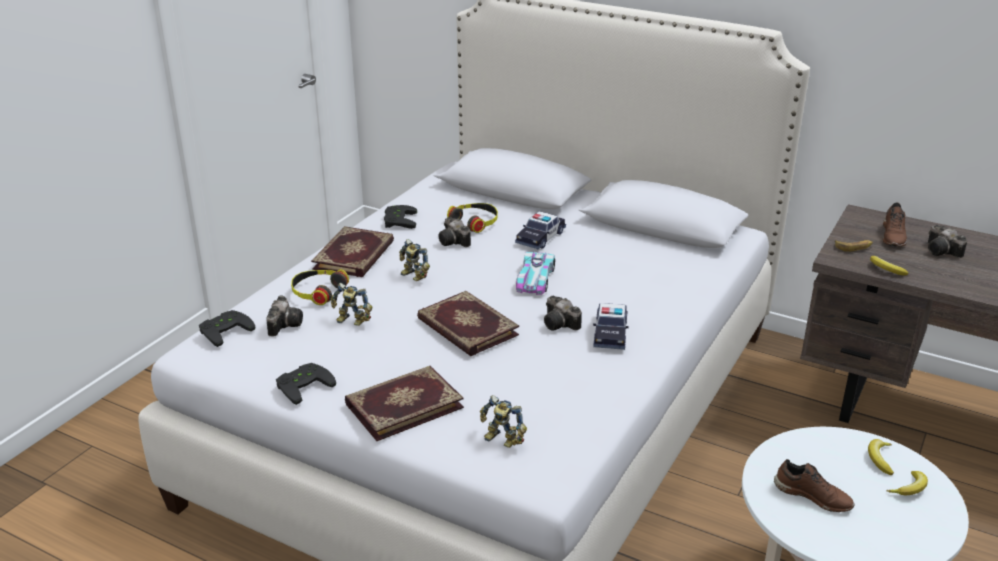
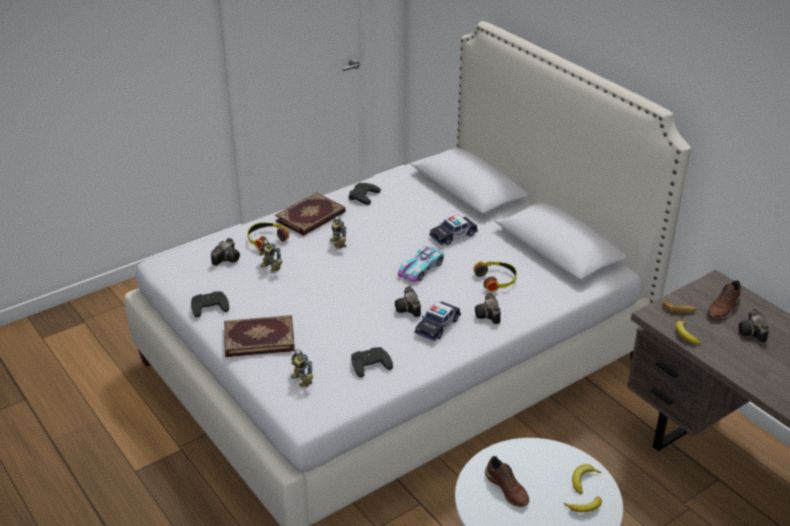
camera: 25 degrees right, 5 degrees up
(224, 330) = (189, 252): black game controller -> black game controller (370, 363)
(454, 242) = (388, 223): camera -> camera (488, 316)
(466, 327) = (341, 293): book -> none
(475, 222) = (416, 210): headphones -> headphones (496, 279)

